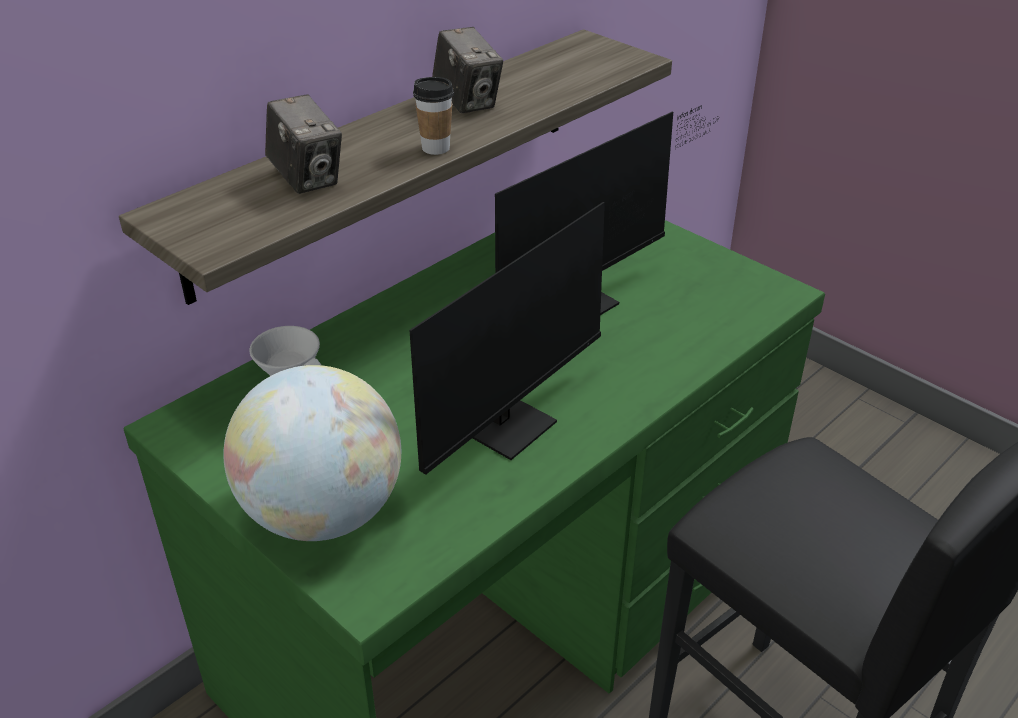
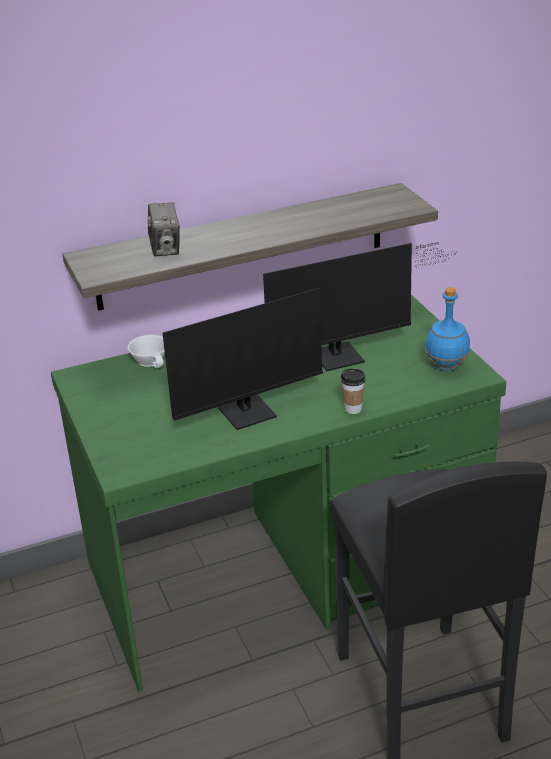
camera: 25 degrees right, 5 degrees down
(323, 513) = (122, 433): globe -> none
(436, 148) = (246, 243): cup -> cup (353, 409)
(467, 102) = (287, 219): camera -> none
(732, 288) = (445, 366): none -> blue bottle

